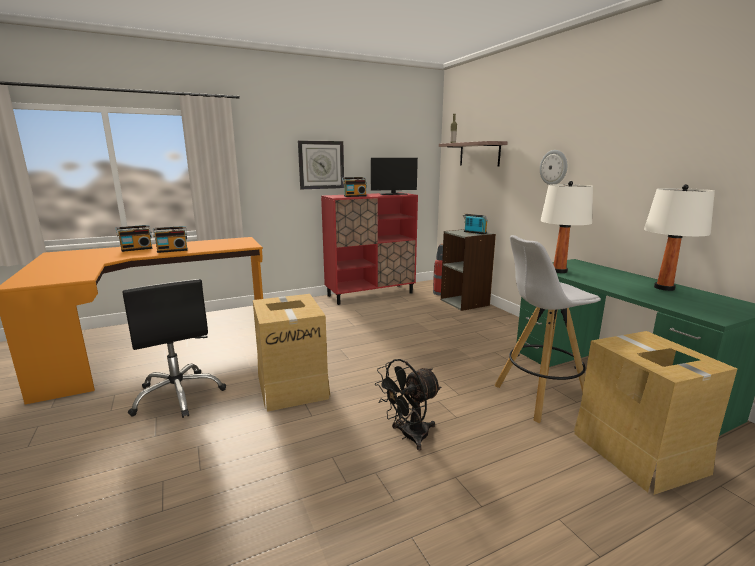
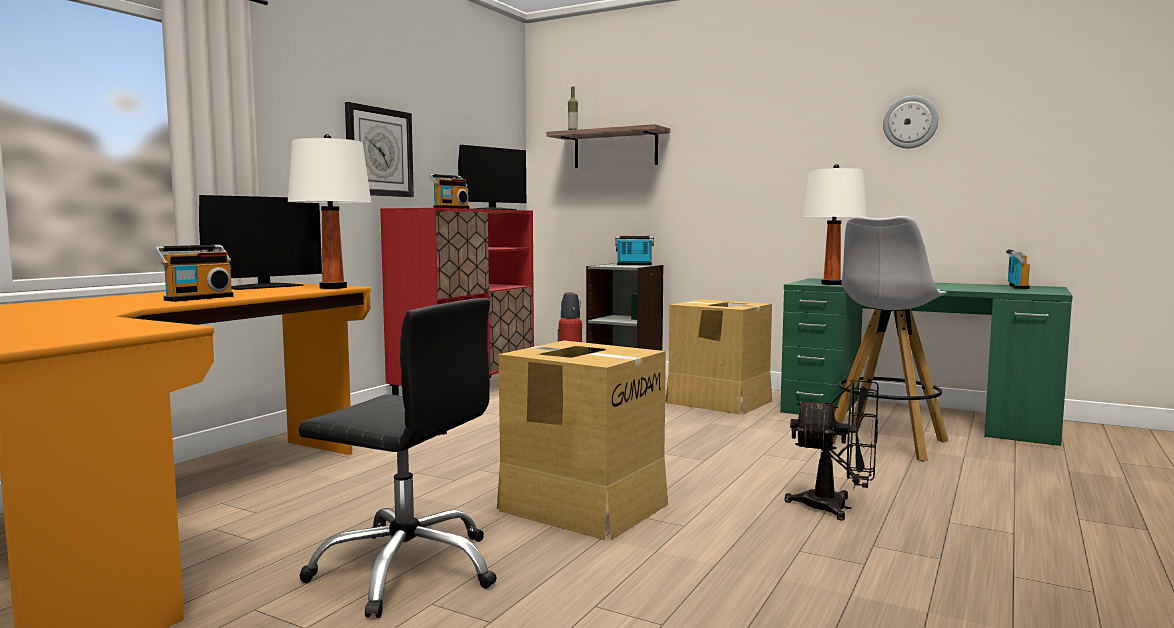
camera: 35 degrees left, 10 degrees down
(136, 249) = (90, 302): radio -> radio (1016, 287)
(228, 241) = (264, 287): none -> monitor
(408, 436) = (837, 507): black fan -> black fan turned 90 degrees counterclockwise
(554, 167) = (757, 160): wall clock -> wall clock (910, 122)
(637, 452) = (1034, 459): cardboard box -> cardboard box (719, 402)
(664, 288) = (955, 285): white table lamp -> white table lamp (333, 287)

